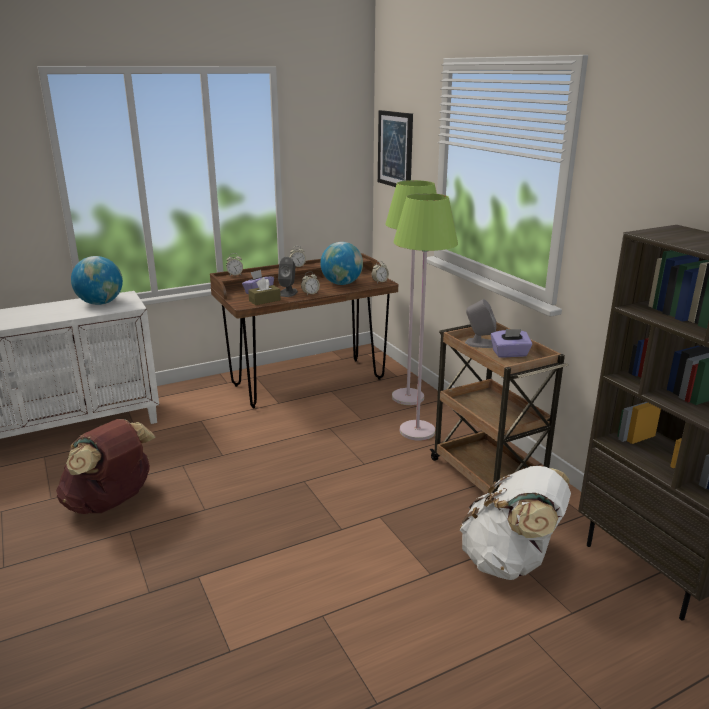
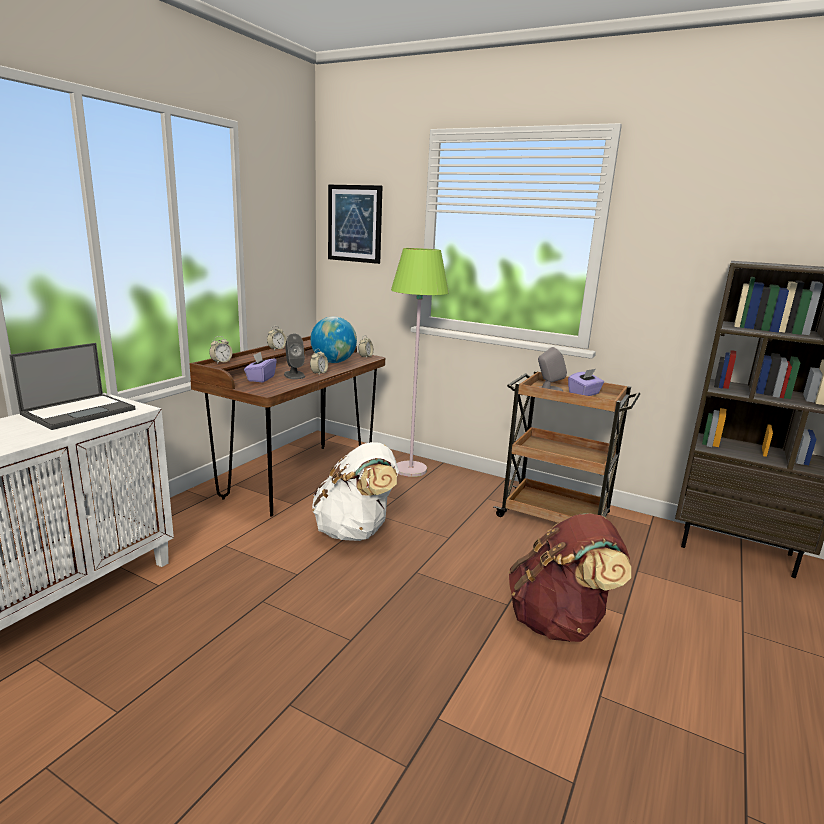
camera: 35 degrees left, 5 degrees down
(100, 303) = (80, 411): globe -> laptop
(111, 503) = (220, 680): brown backpack -> brown backpack (559, 622)
(264, 300) = (283, 385): brown tissue box -> none
(417, 431) = (455, 496): green floor lamp -> none
(510, 561) = (657, 579): white backpack -> white backpack (355, 531)

